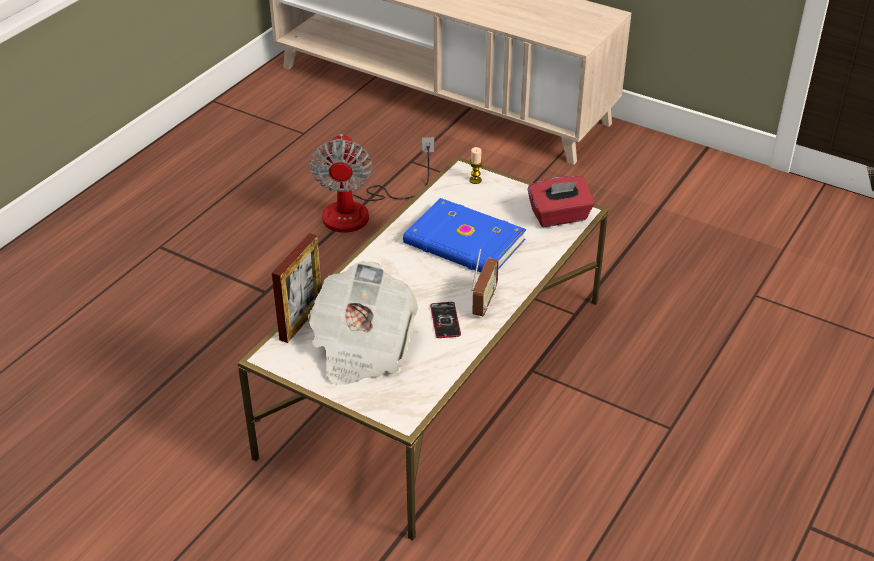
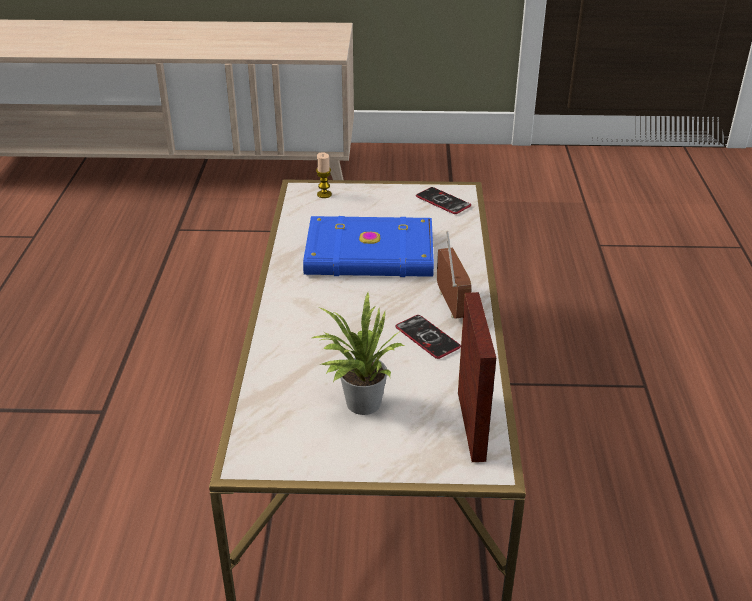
camera: 30 degrees left, 5 degrees down
(301, 320) = (254, 400): picture frame -> picture frame (471, 425)
(360, 211) = (157, 291): fan -> none
(361, 347) = (358, 403): newspaper -> potted plant
(559, 216) = (443, 201): red tissue box -> phone

